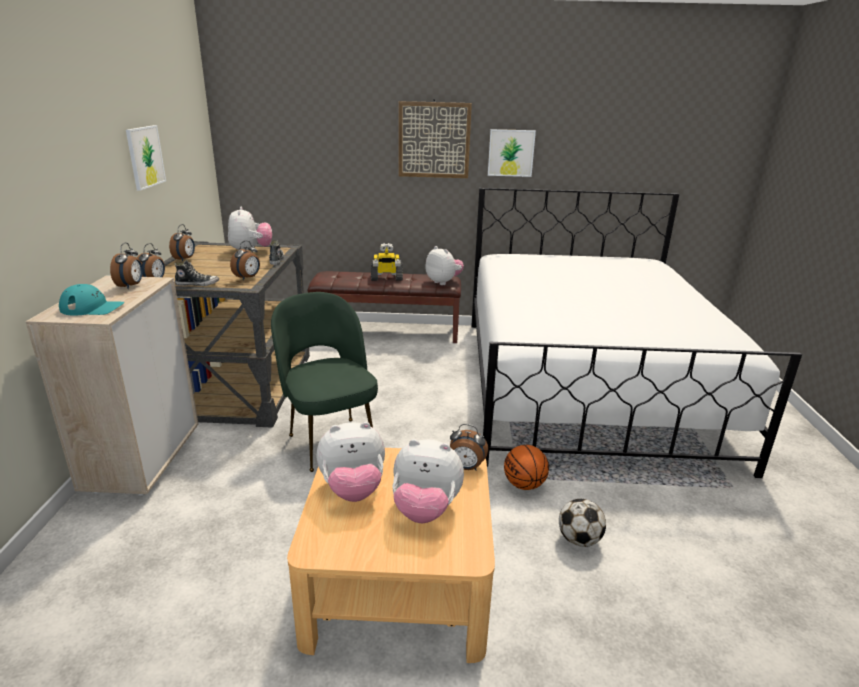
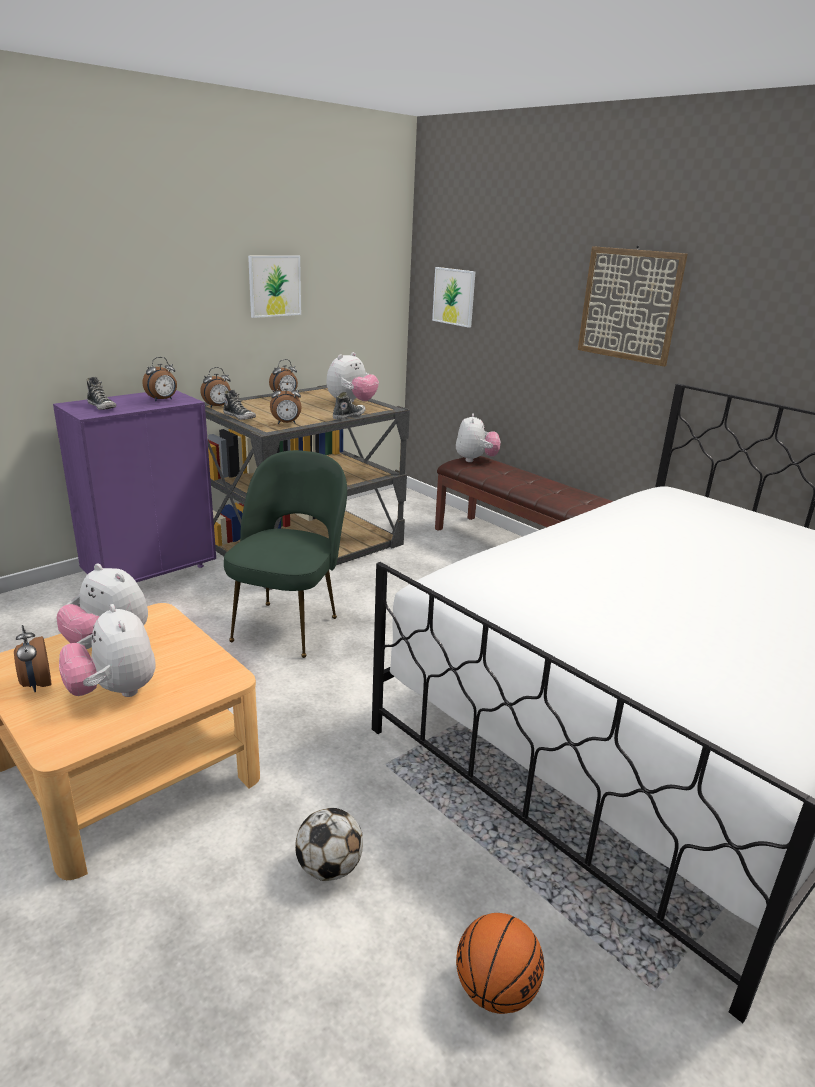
camera: 45 degrees right, 0 degrees up
(92, 308) = (102, 407): turquoise cap -> shoe
(144, 461) = (151, 570): beige cabinet -> purple cabinet
(386, 278) = (528, 482): toy robot -> none
(443, 282) = (588, 507): plush toy -> plush toy (475, 460)
(466, 467) = (215, 683): alarm clock -> alarm clock (36, 684)
(511, 153) = (735, 336): picture -> picture (454, 296)
(524, 485) = (380, 776): basketball -> basketball (496, 990)

